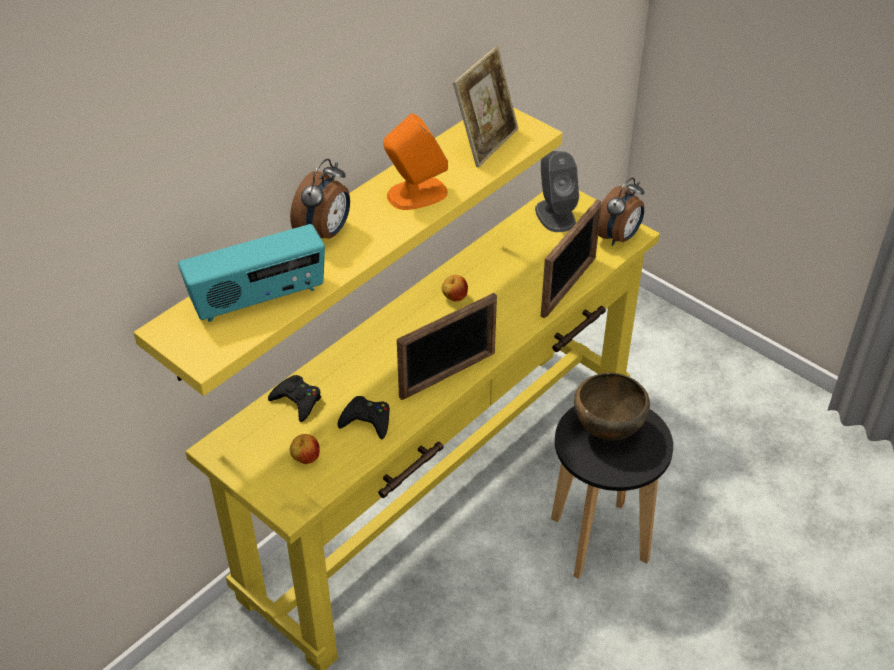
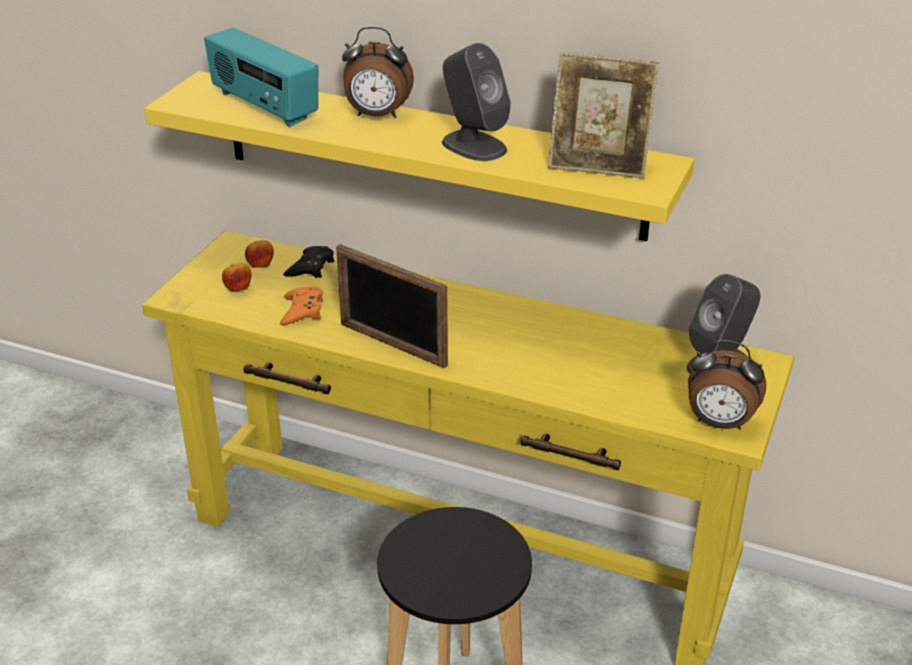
camera: 70 degrees right, 10 degrees down
(367, 421) = (302, 311): black game controller -> orange game controller
(416, 194) = (473, 145): orange speaker -> grey speaker
(454, 298) = (516, 324): apple -> apple (260, 266)
(569, 286) = (593, 400): picture frame -> none
(607, 430) = (467, 550): brown bowl -> none

